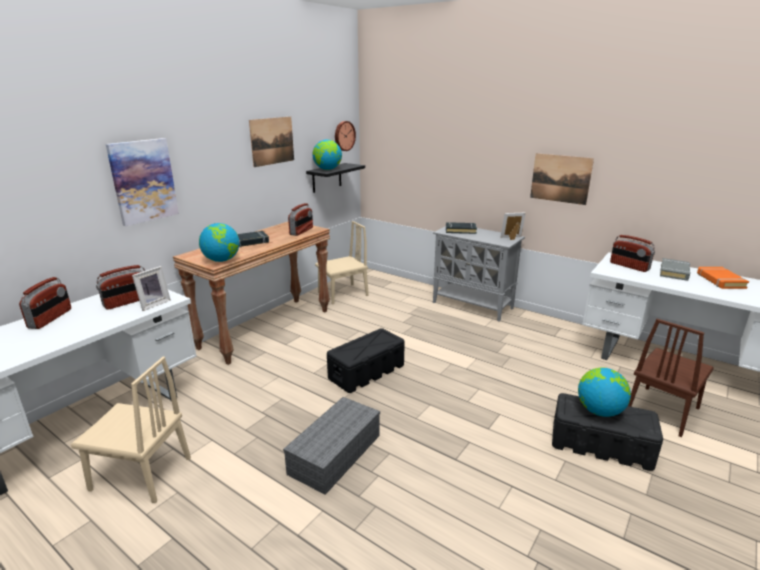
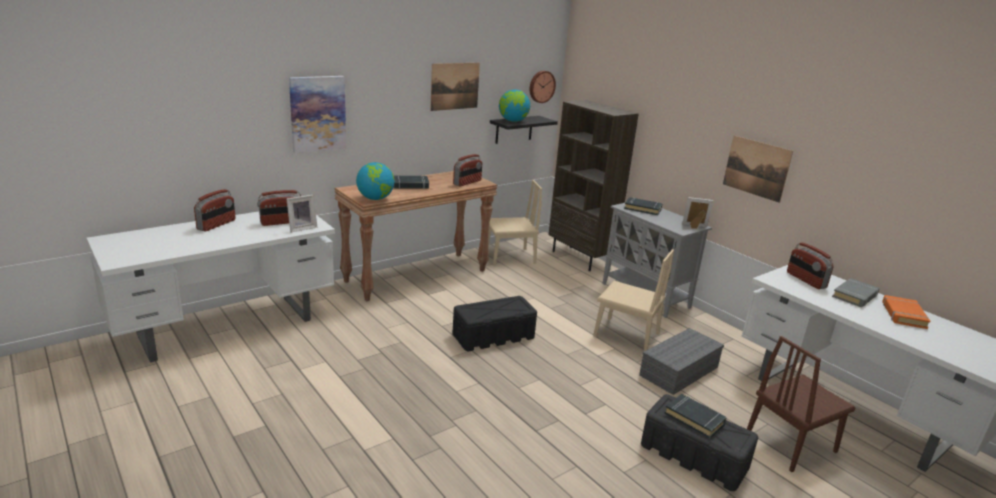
camera: 15 degrees right, 0 degrees up
(141, 474) = (259, 373): beige chair -> beige chair (626, 335)
(335, 453) = (427, 397): grey storage box -> grey storage box (679, 370)
(403, 284) = (580, 258): none -> brown bookcase
(599, 411) = (694, 419): globe -> black book

